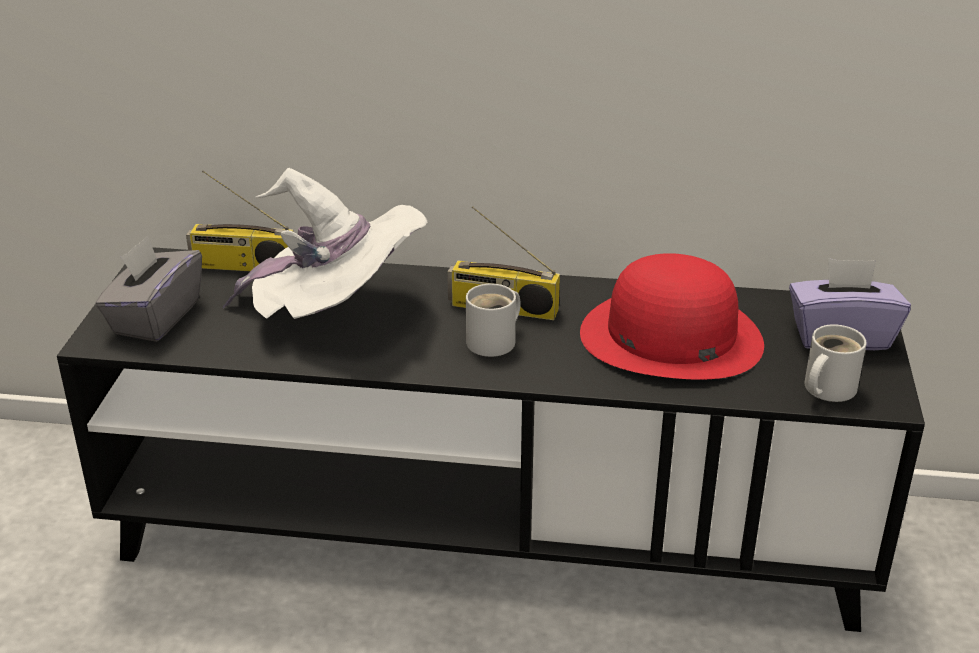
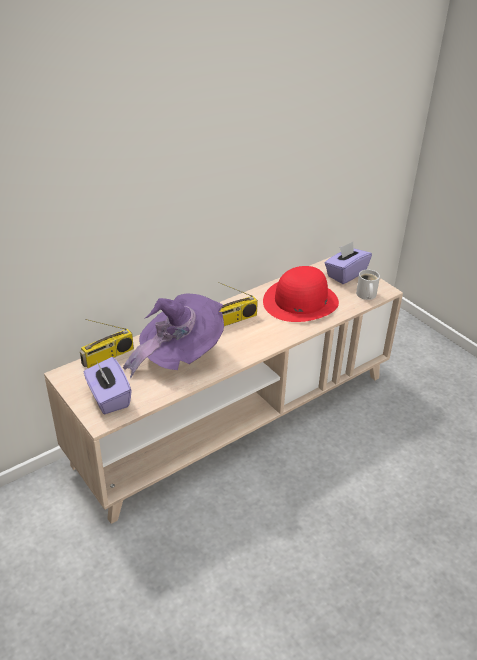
camera: 45 degrees left, 5 degrees up
(155, 317) = (108, 398): grey tissue box -> purple tissue box
(337, 314) = (178, 355): white hat -> purple hat
(489, 533) = (235, 418): black tv stand -> beige tv stand
(495, 341) = (250, 334): white mug -> none

